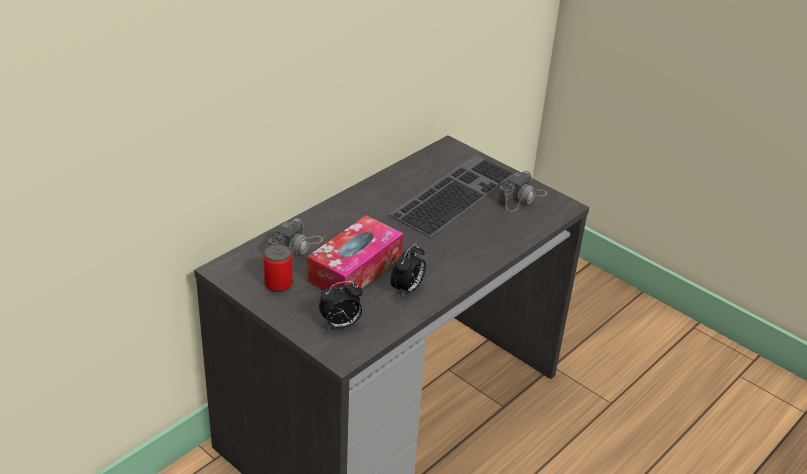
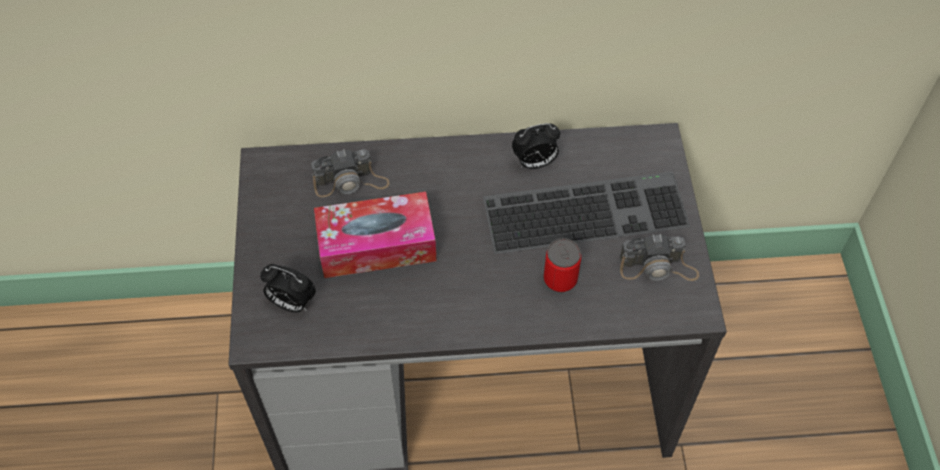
camera: 45 degrees right, 20 degrees up
(278, 284) = (290, 215): can -> can (560, 279)
(407, 289) = (398, 305): alarm clock -> alarm clock (534, 163)

